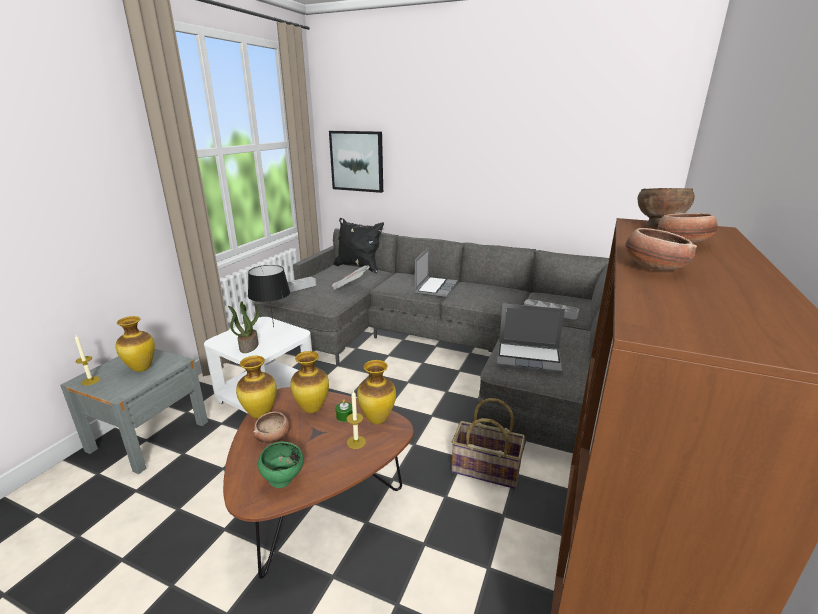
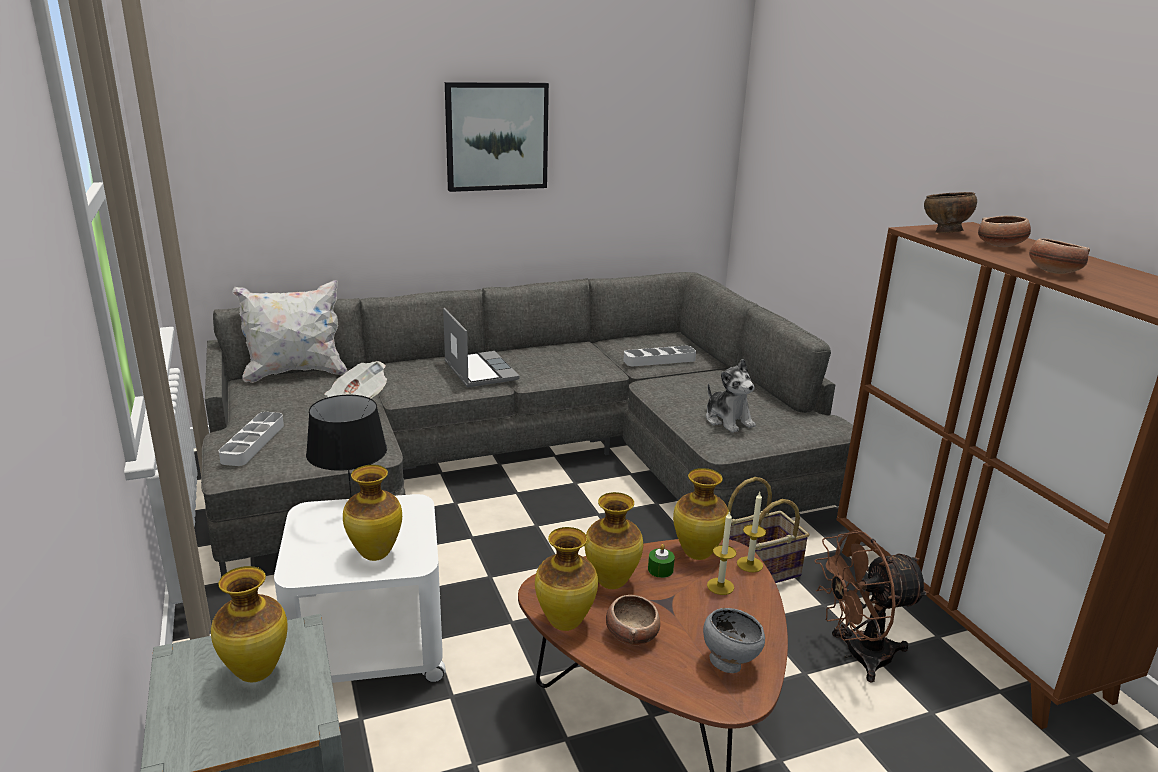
camera: 45 degrees left, 0 degrees up
(91, 381) = (198, 741): candle -> candle (750, 564)
(248, 346) = (374, 554): potted plant -> vase
(284, 481) = (729, 663): green bowl -> grey bowl
(357, 161) = (245, 171): picture -> picture (496, 136)
(359, 267) = (295, 373): black pillow -> white pillow
(475, 560) = (857, 656): none -> brown fan
(529, 358) = (728, 420): laptop -> plush toy

